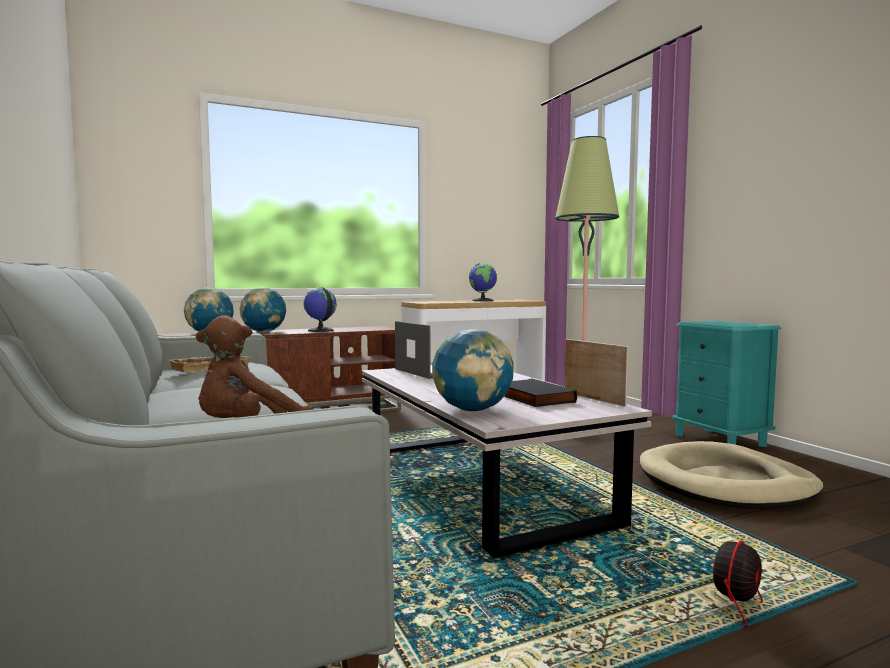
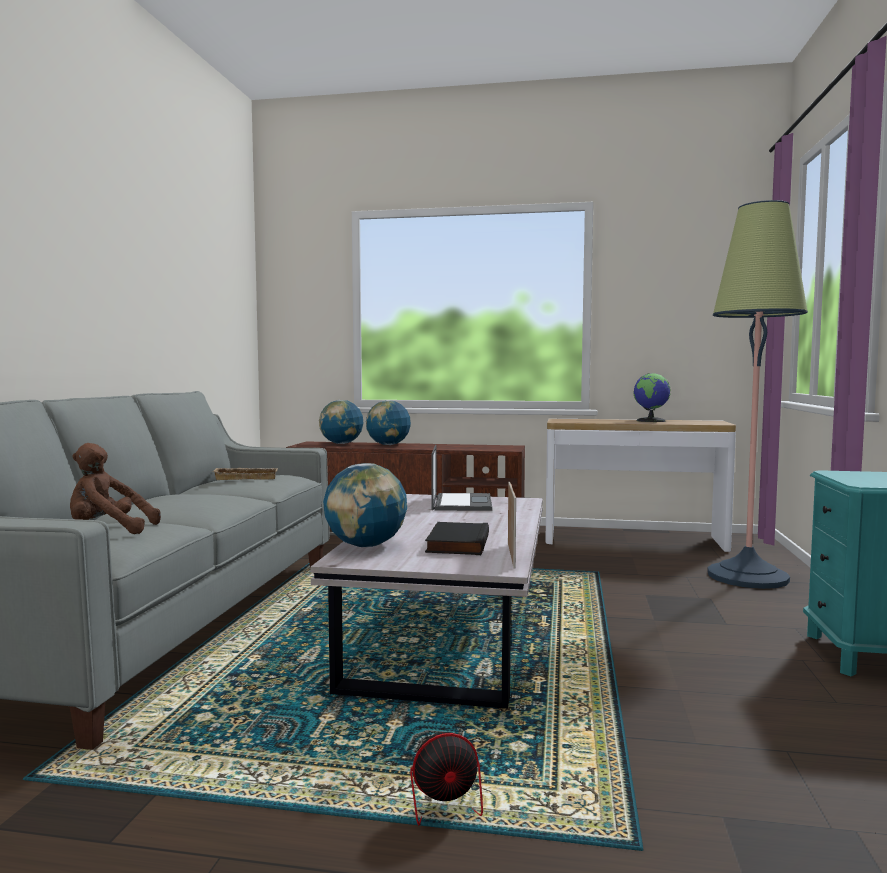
camera: 35 degrees right, 0 degrees up
(320, 330) = (439, 447): globe -> none
(726, 483) = (739, 705): beige dog bed -> none

